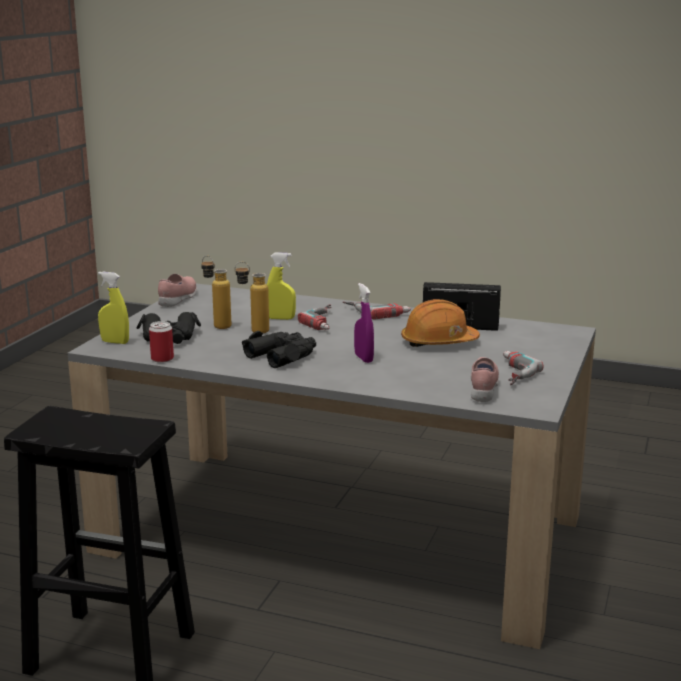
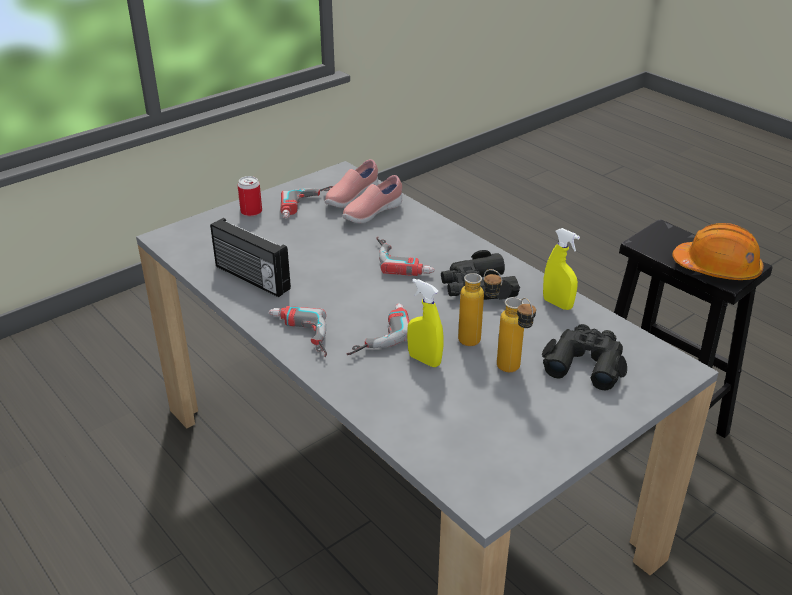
camera: 150 degrees left, 15 degrees up
(115, 342) = (656, 374): yellow spray bottle -> yellow spray bottle (557, 304)
(162, 359) = (607, 321): can -> can (251, 212)
(178, 299) = (532, 471): pink shoe -> pink shoe (372, 213)
(363, 358) = (404, 259): purple spray bottle -> power drill
(438, 342) = (308, 260): orange hard hat -> orange hard hat (717, 268)

